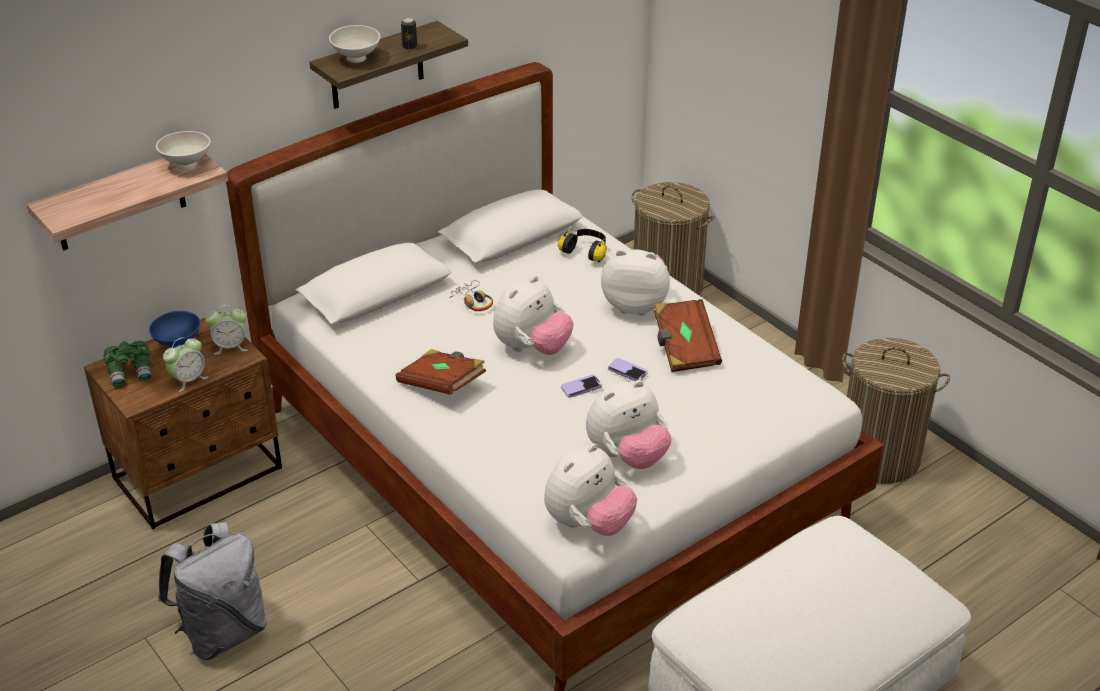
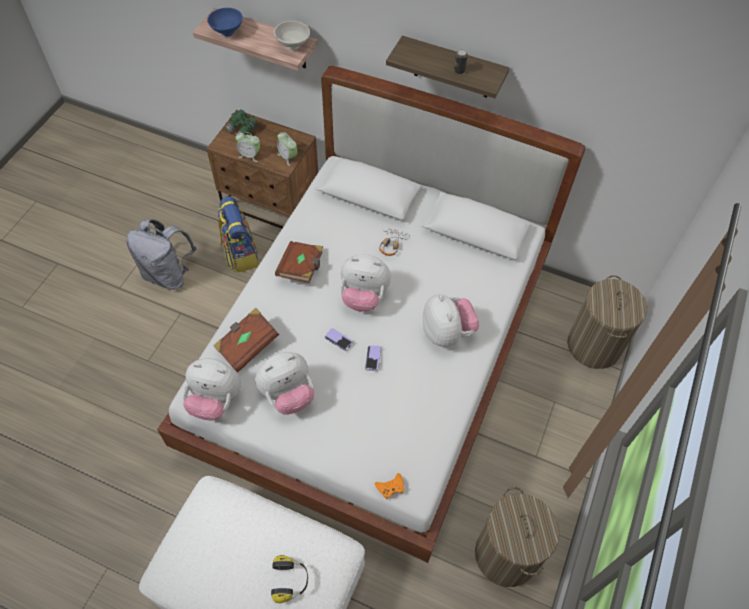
camera: 60 degrees right, 20 degrees up
(178, 345) = (276, 135): blue bowl -> blue bowl (226, 32)
(261, 538) = (240, 253): none -> backpack
(358, 58) = (423, 54): white bowl -> none
(586, 252) = (486, 279): headphones -> headphones (290, 580)
(627, 456) = (288, 394): plush toy -> plush toy turned 60 degrees counterclockwise
(684, 348) = (417, 381): brown book -> brown book (247, 345)
(807, 415) = (390, 487): none -> orange game controller

